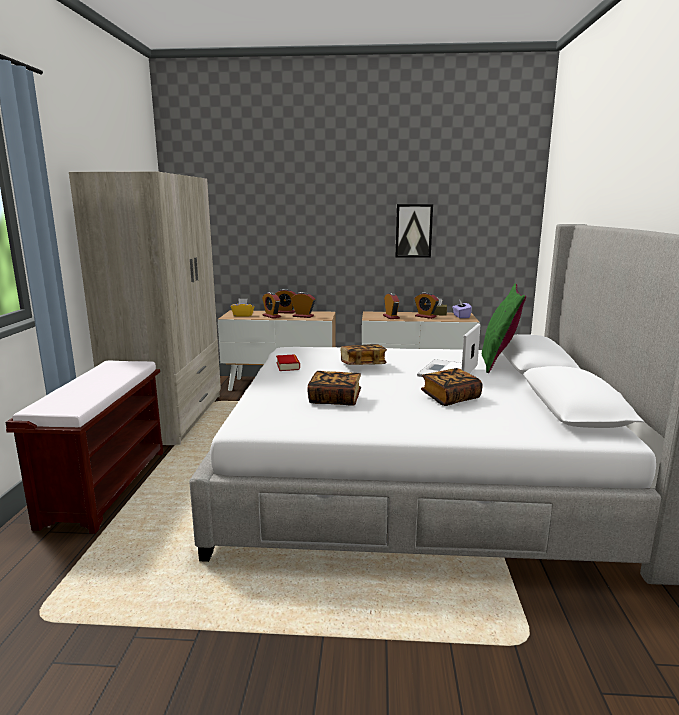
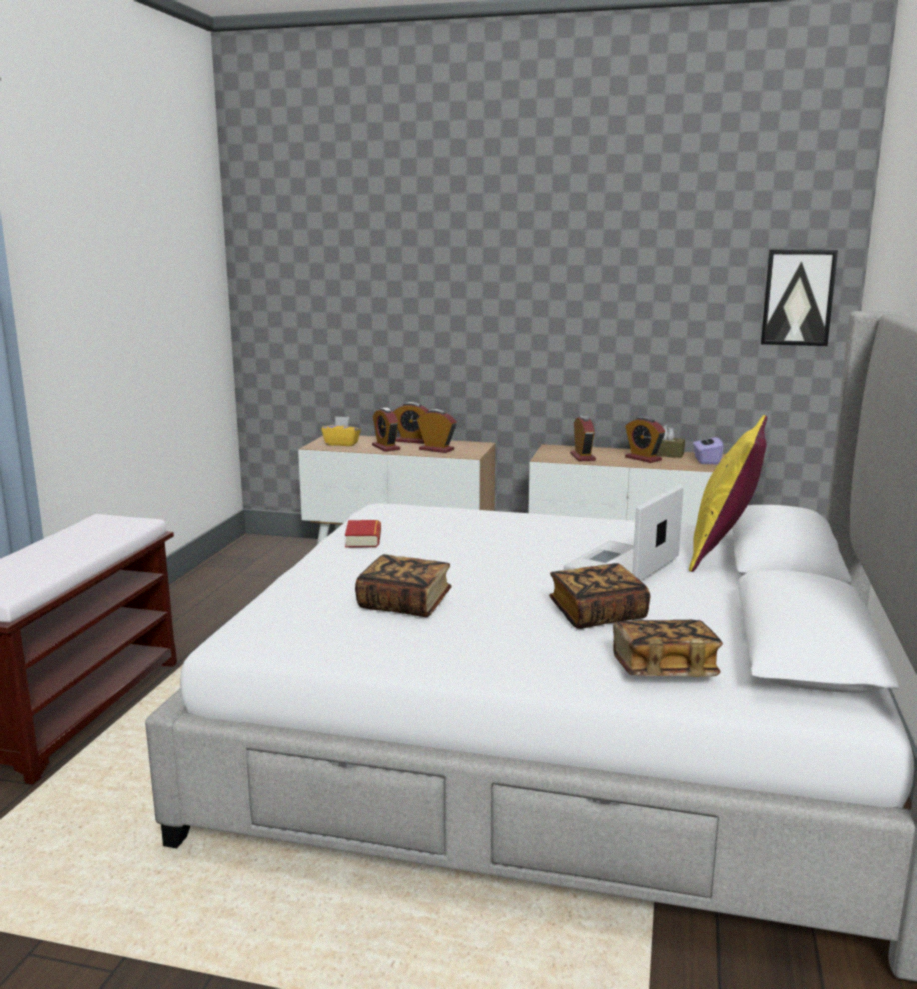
camera: 10 degrees right, 0 degrees up
(170, 417) = (208, 604): beige wardrobe -> none
(363, 365) = (483, 544): book -> book (663, 669)
(413, 231) = (630, 310): picture -> picture (798, 297)
(499, 362) = (724, 552): green pillow -> yellow pillow

